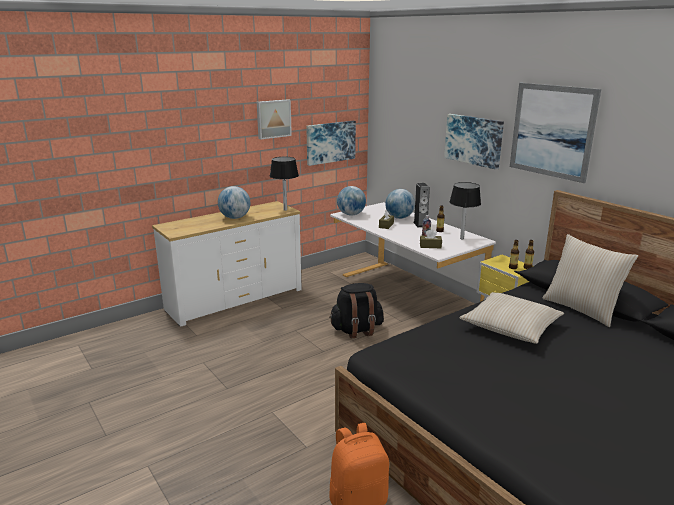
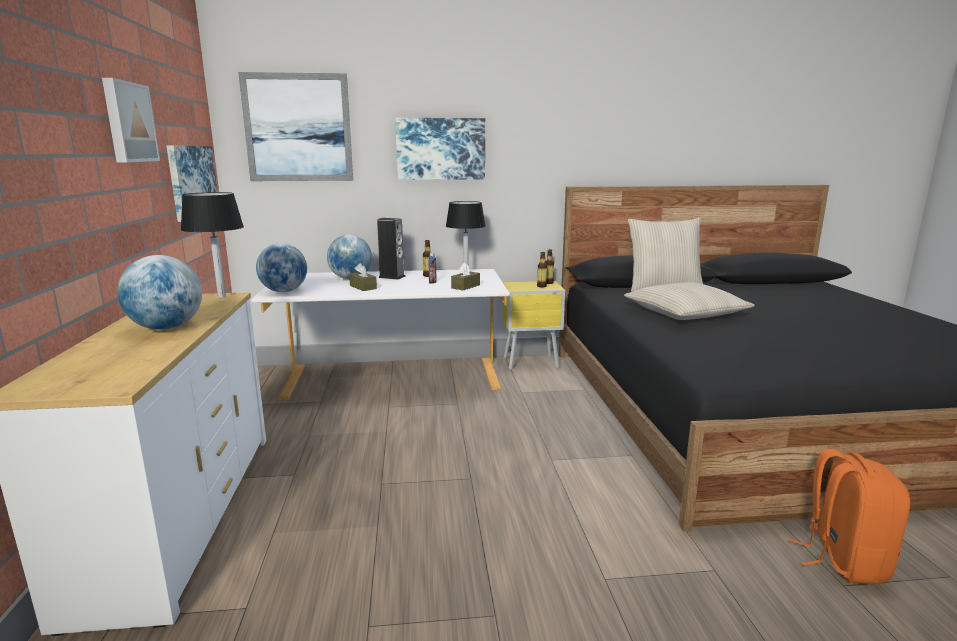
camera: 60 degrees left, 5 degrees down
(357, 330) = (443, 436): black backpack -> none
(552, 131) = (549, 122): picture -> picture (298, 128)

